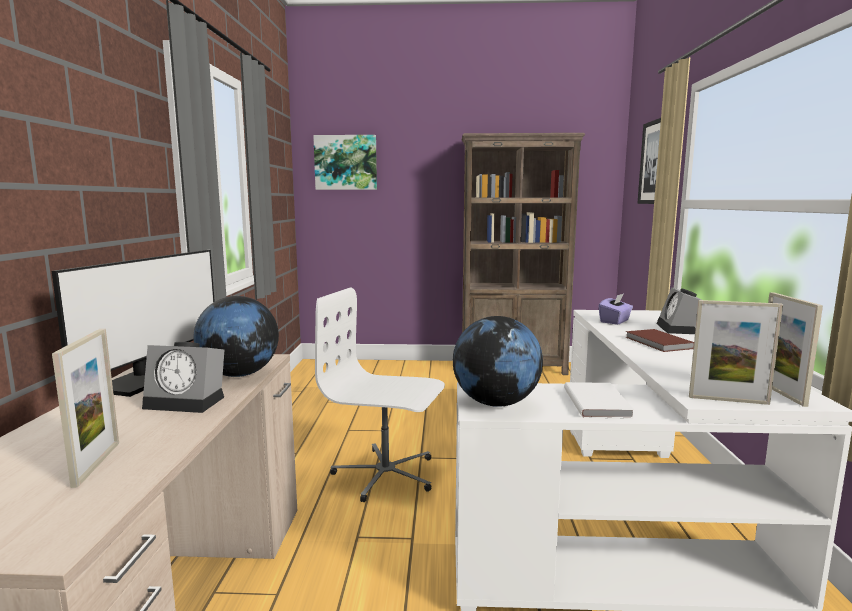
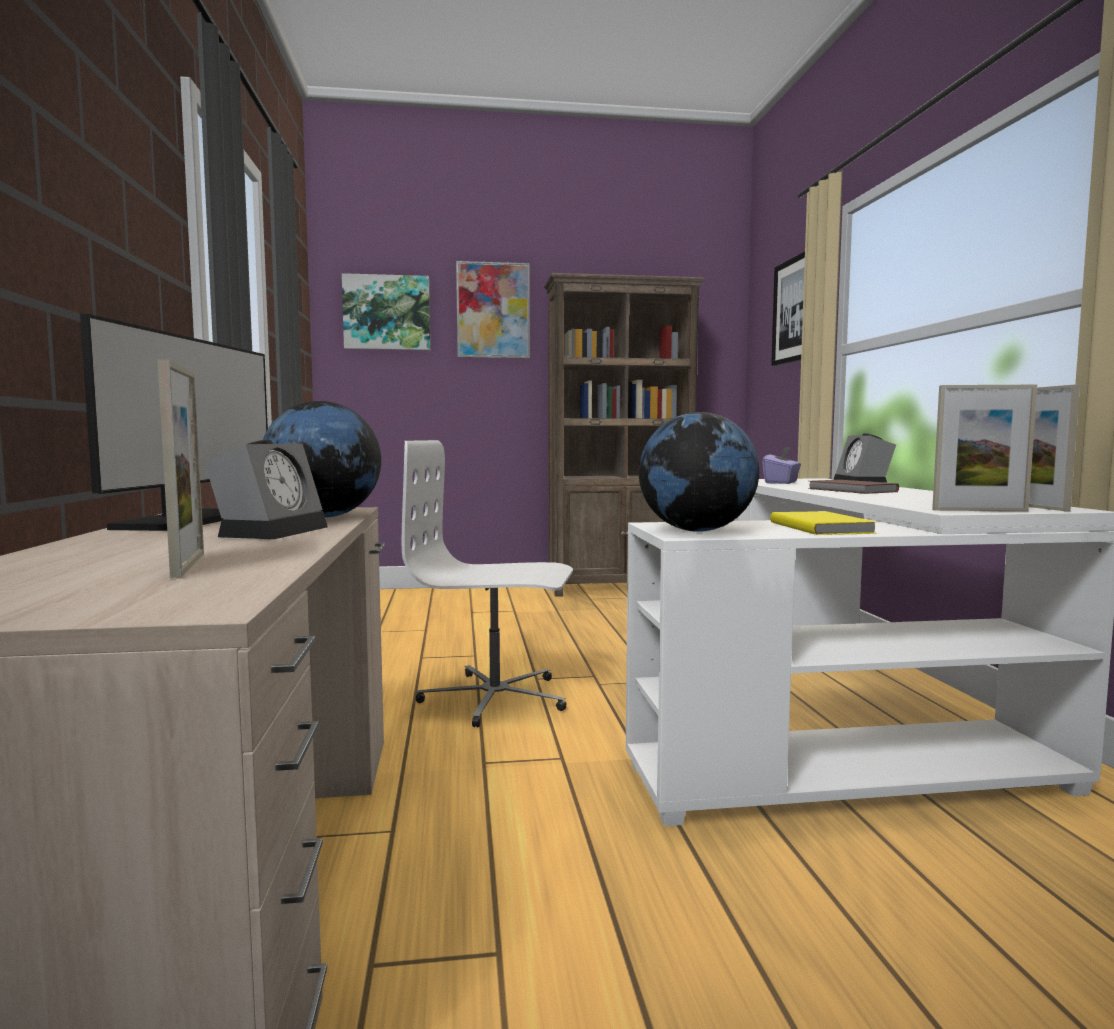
camera: 10 degrees left, 5 degrees down
(188, 401) = (272, 531): alarm clock -> alarm clock turned 75 degrees counterclockwise
(423, 159) = (493, 310): none -> picture
(598, 402) = (822, 527): white book -> yellow book

